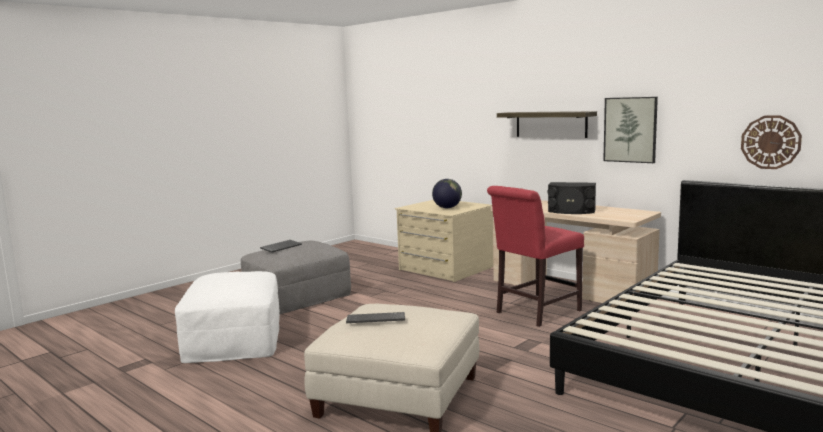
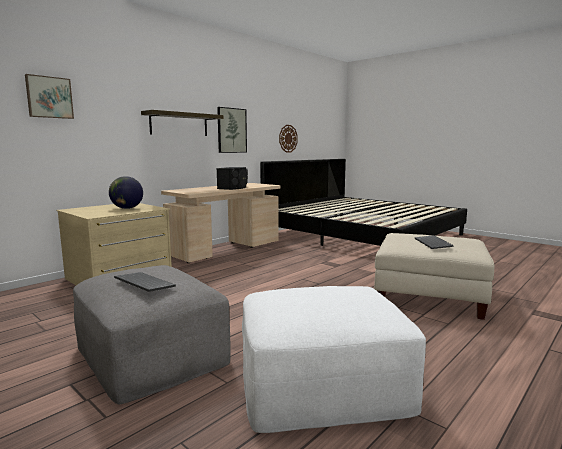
camera: 90 degrees left, 0 degrees up
(442, 107) = (49, 97): none -> picture
(534, 312) = (269, 259): red chair -> none

